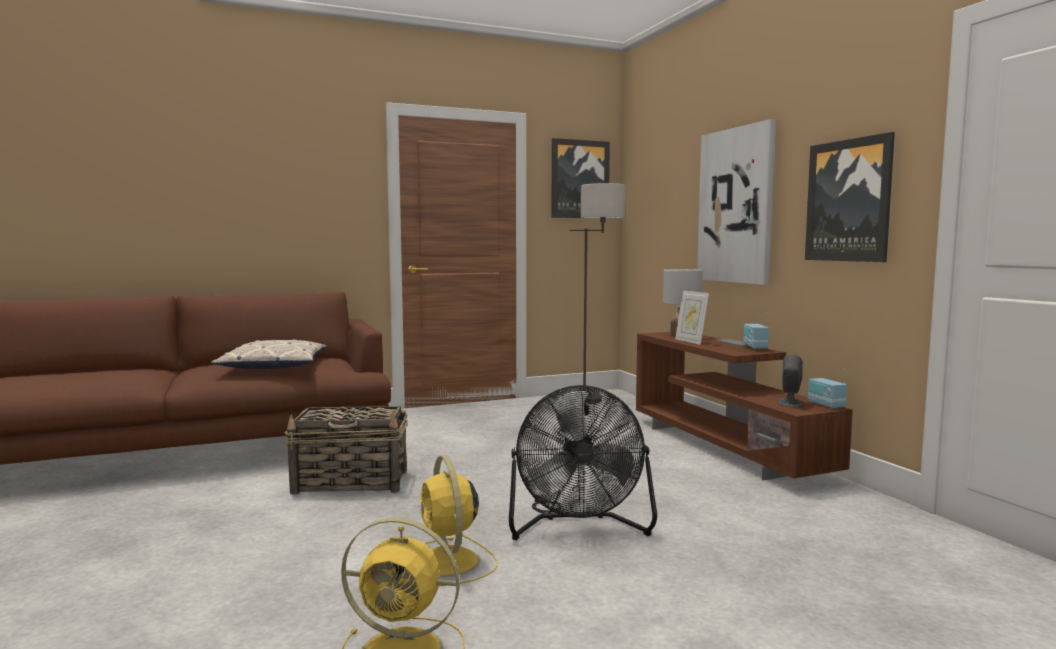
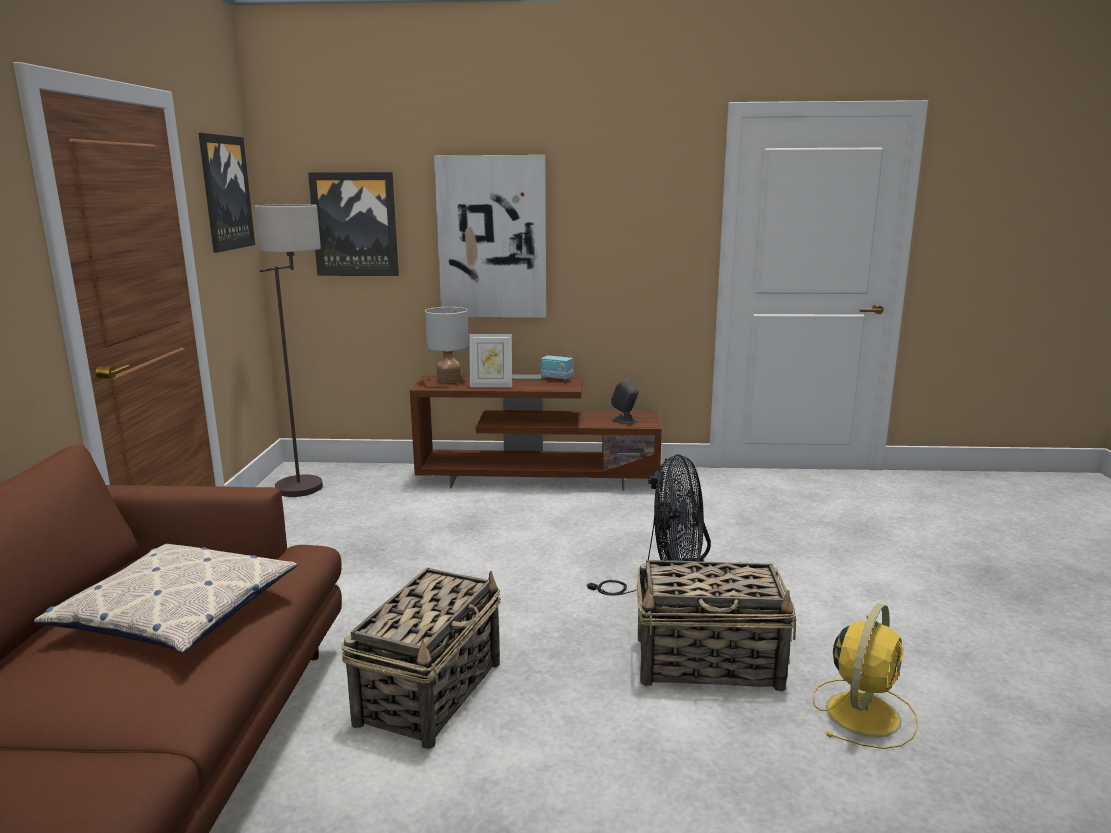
camera: 65 degrees left, 10 degrees up
(448, 563) = (710, 663): yellow fan -> basket
(825, 405) = (640, 414): radio -> none
(849, 200) = (636, 241): picture -> picture (355, 224)

